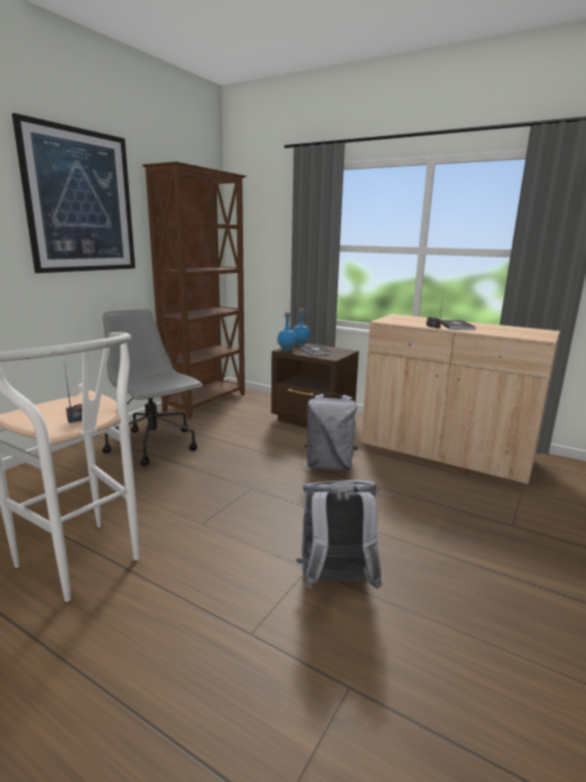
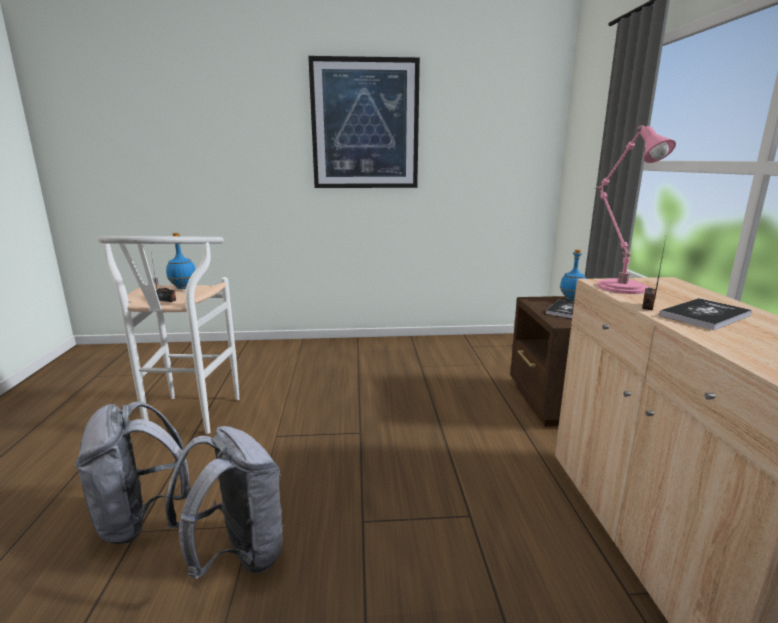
camera: 55 degrees right, 0 degrees up
(154, 446) = (373, 361): grey office chair -> none
(207, 402) = (486, 342): brown bookcase -> none
(286, 350) = (533, 300): blue bottle -> blue bottle (183, 287)
(329, 465) = (468, 457): grey backpack -> grey backpack (141, 519)
(396, 321) = (619, 286): none -> pink table lamp

